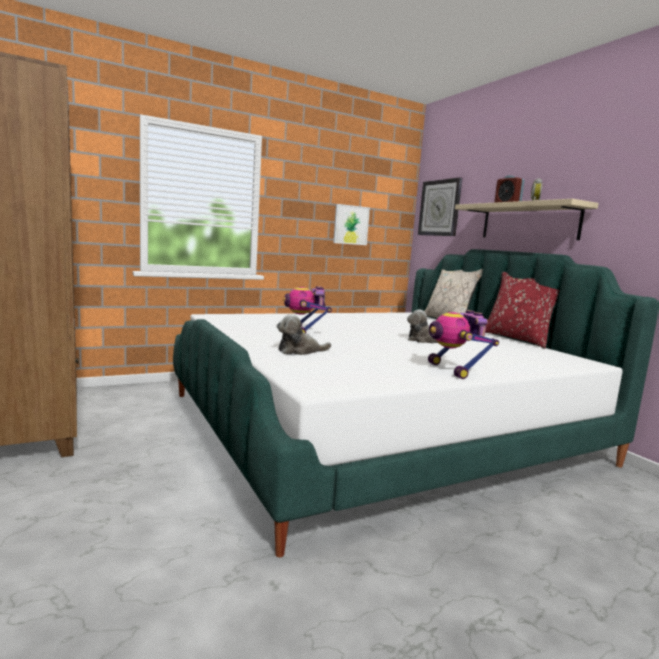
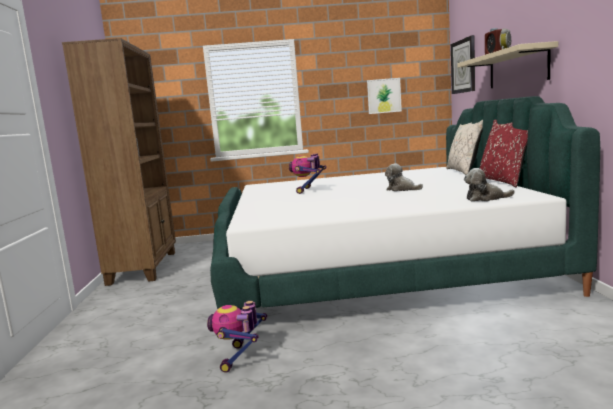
camera: 25 degrees right, 0 degrees up
(299, 351) = (279, 203): plush toy -> plush toy (485, 198)
(453, 370) = (377, 209): toy robot -> toy robot (240, 358)

